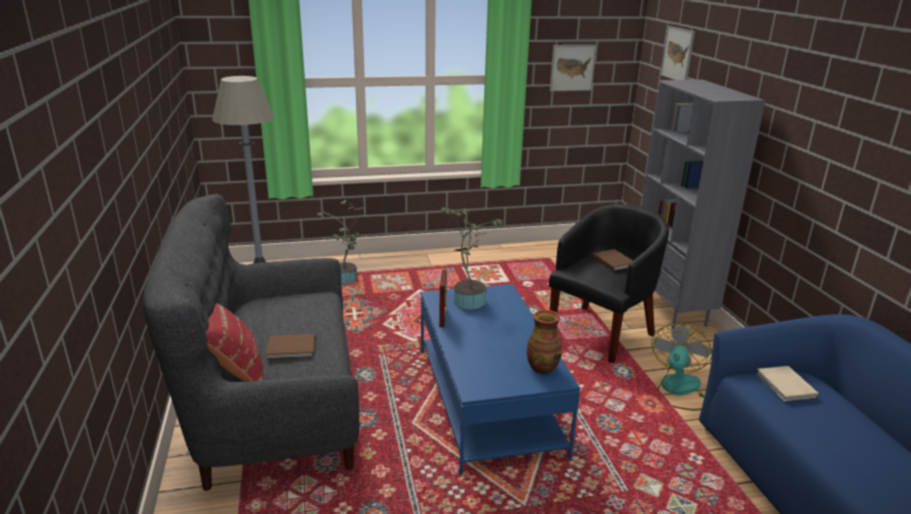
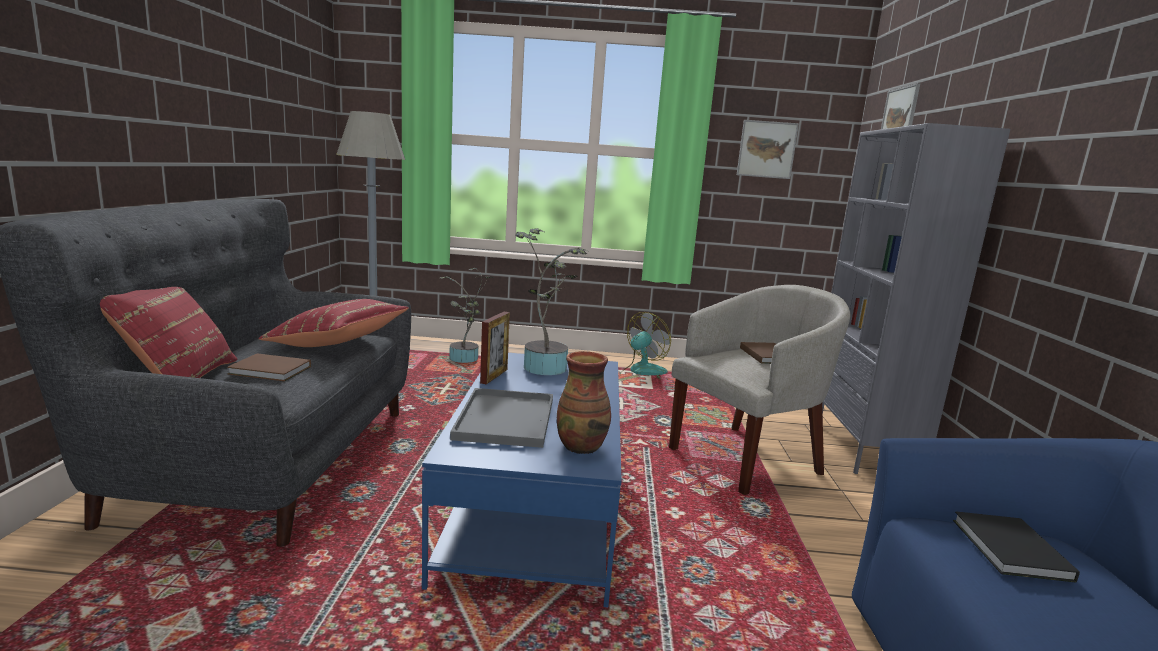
camera: 15 degrees right, 10 degrees down
(306, 309) = (337, 343): none -> red pillow
(480, 355) = (504, 418): none -> grey tray
(602, 332) = (746, 458): black armchair -> beige armchair
(678, 390) = (835, 550): fan -> fan (642, 374)
(785, 386) = (1010, 551): beige book -> black book

